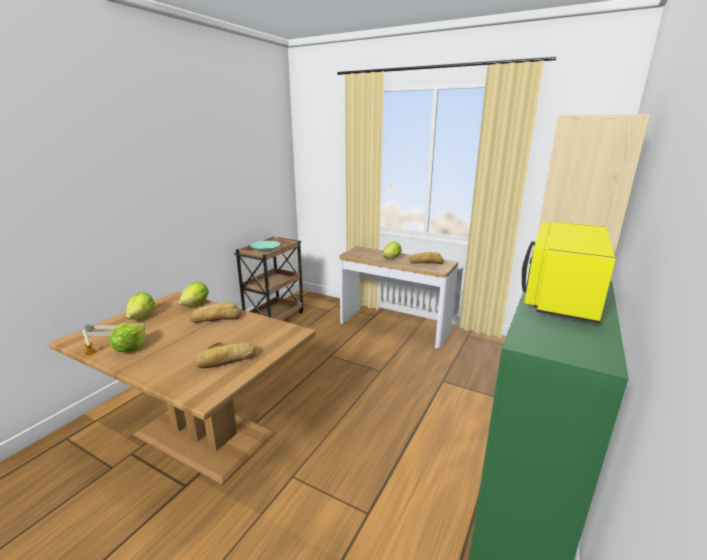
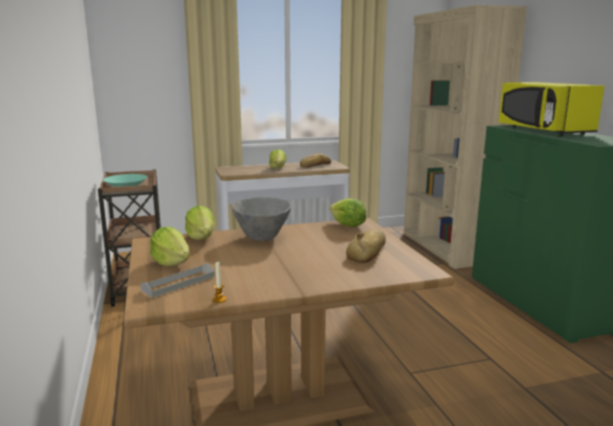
camera: 45 degrees left, 5 degrees down
(130, 348) = (253, 280): lettuce -> lettuce (347, 226)
(216, 318) = (262, 237): bread -> grey bowl

